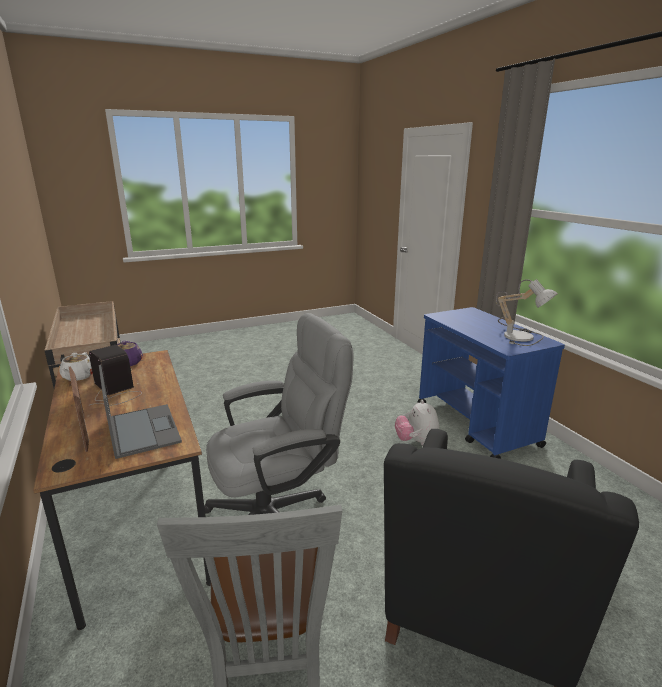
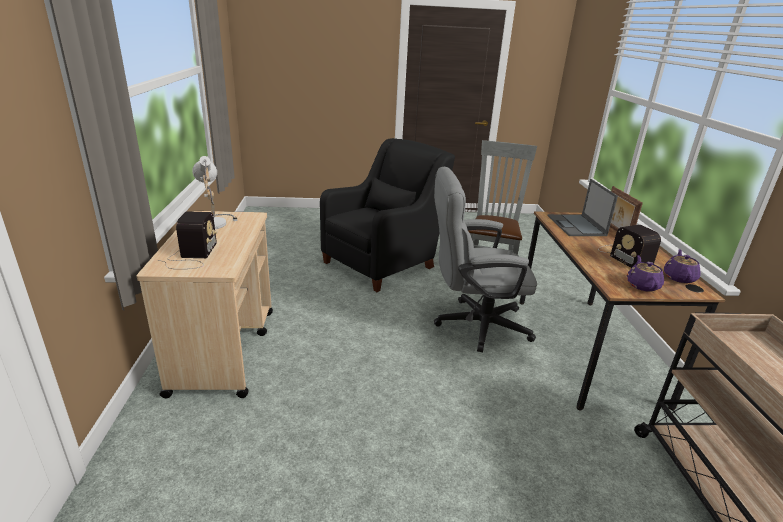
camera: 160 degrees left, 5 degrees up
(78, 376) = (679, 277): white teapot -> purple teapot
(416, 442) = (311, 349): plush toy -> none
(471, 318) = (192, 256): none -> radio
(476, 424) = (225, 349): blue cart -> beige cart

